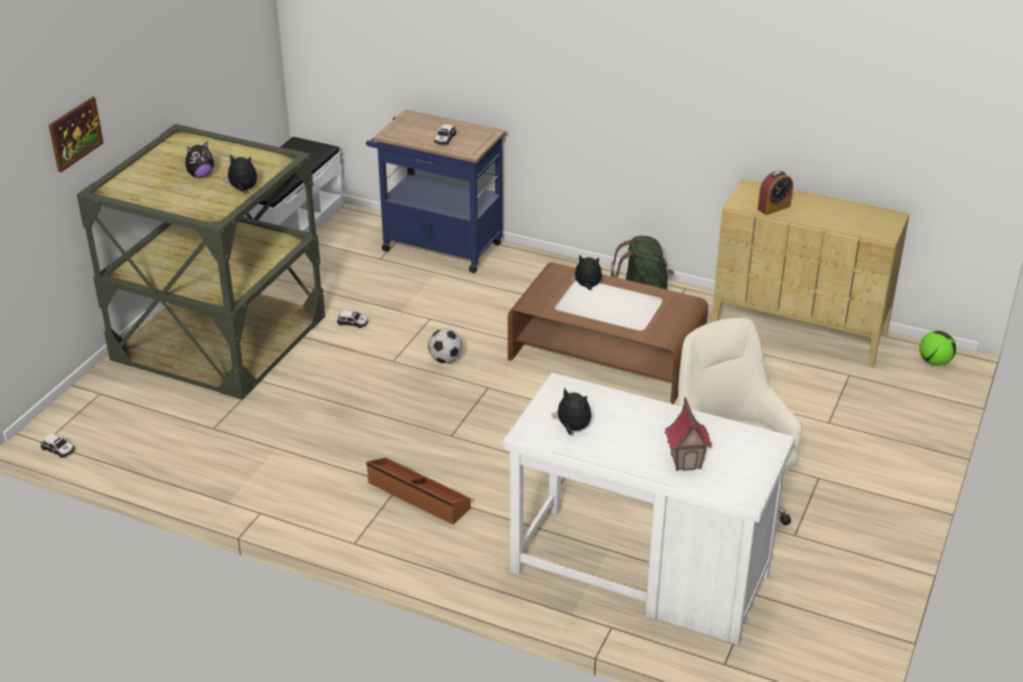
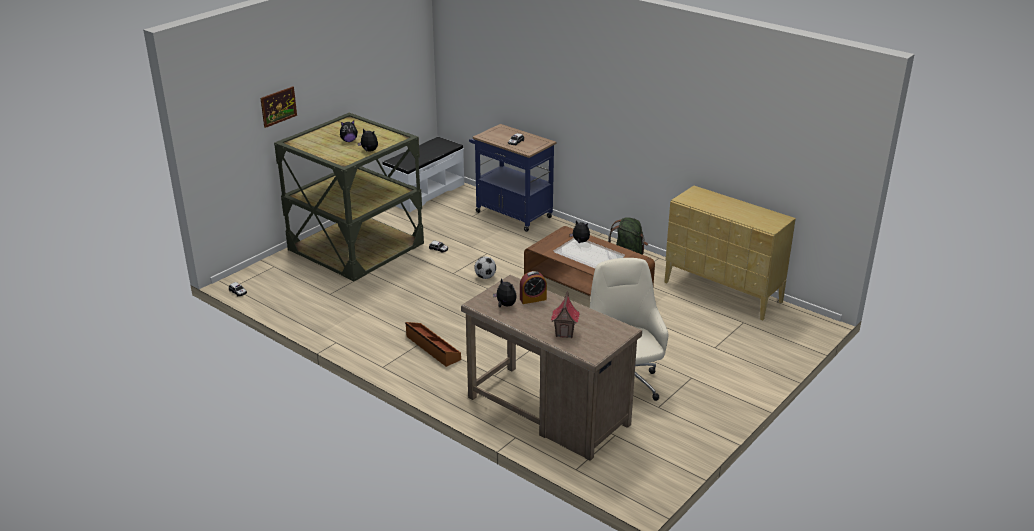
camera: 15 degrees right, 5 degrees down
(638, 573) = (547, 411): white desk -> brown desk
(774, 207) = (705, 204): alarm clock -> alarm clock (533, 299)
(935, 362) = (807, 323): football -> none

